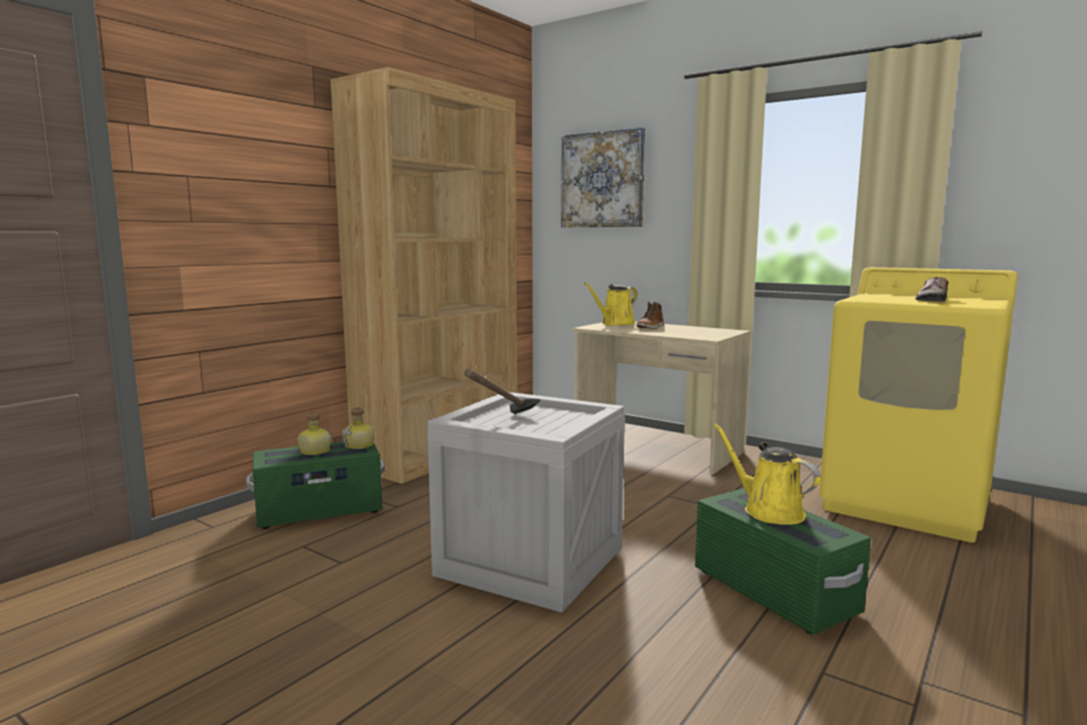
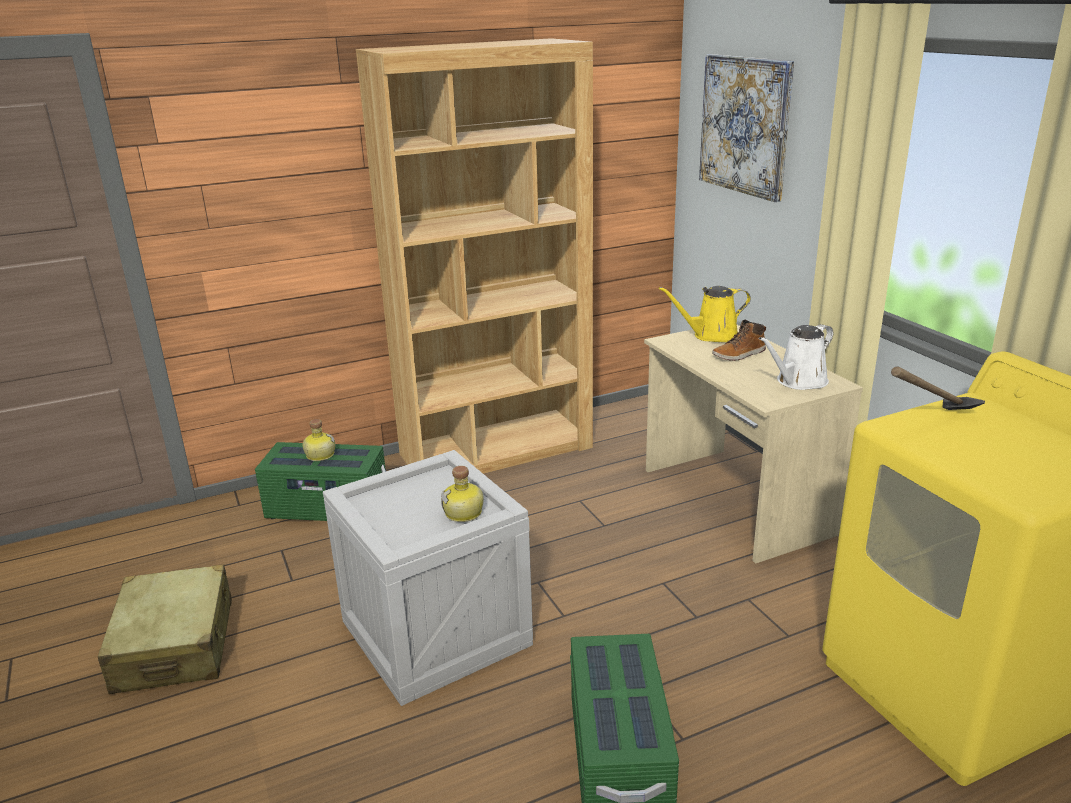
camera: 30 degrees right, 15 degrees up
(258, 639) = (175, 645): none -> beige suitcase
(360, 445) = (362, 455): bottle -> bottle (464, 513)
(503, 423) = (393, 507): hammer -> hammer (930, 425)
(710, 332) = (798, 382): none -> white watering can
(768, 511) = (621, 680): yellow watering can -> none
(931, 300) = (996, 452): shoe -> none

